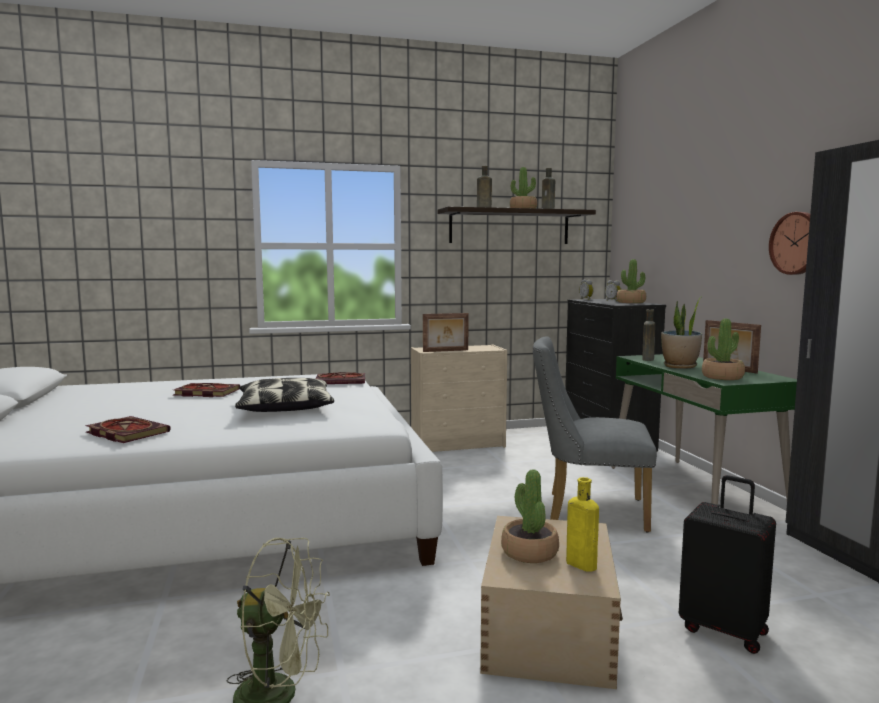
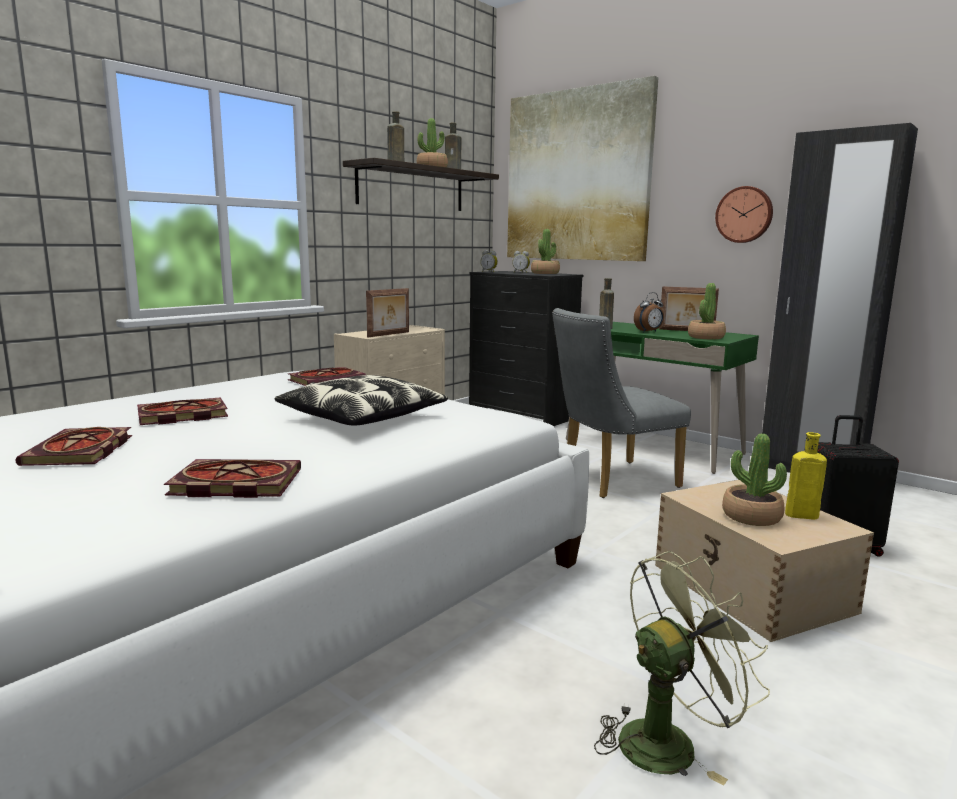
camera: 35 degrees left, 5 degrees up
(117, 405) = (80, 451): none -> book
(666, 207) = (577, 176): none -> picture
(680, 366) = (649, 331): potted plant -> alarm clock

